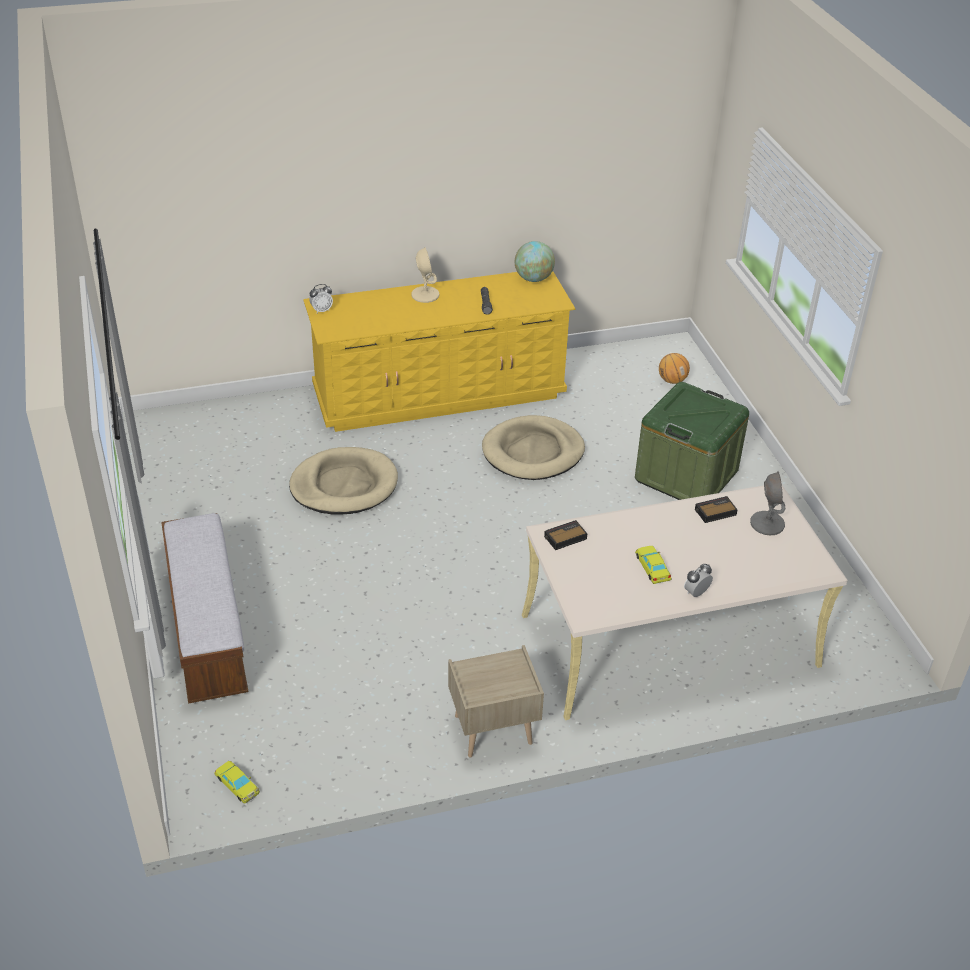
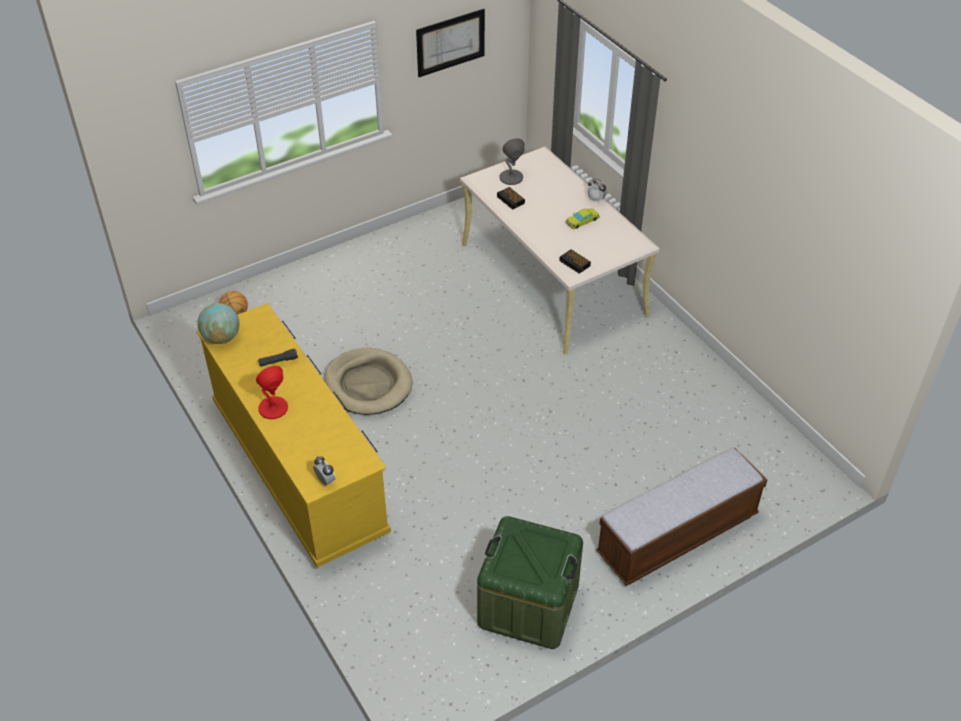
camera: 105 degrees left, 5 degrees up
(237, 784) = (800, 464): yellow toy car -> none
(344, 485) = (461, 501): beige dog bed -> none
(425, 295) = (273, 408): beige table lamp -> red table lamp
(492, 730) = (677, 348): beige nightstand -> none
(686, 475) = (367, 291): green storage box -> green storage box (528, 605)
(924, 373) = (450, 42): none -> picture

